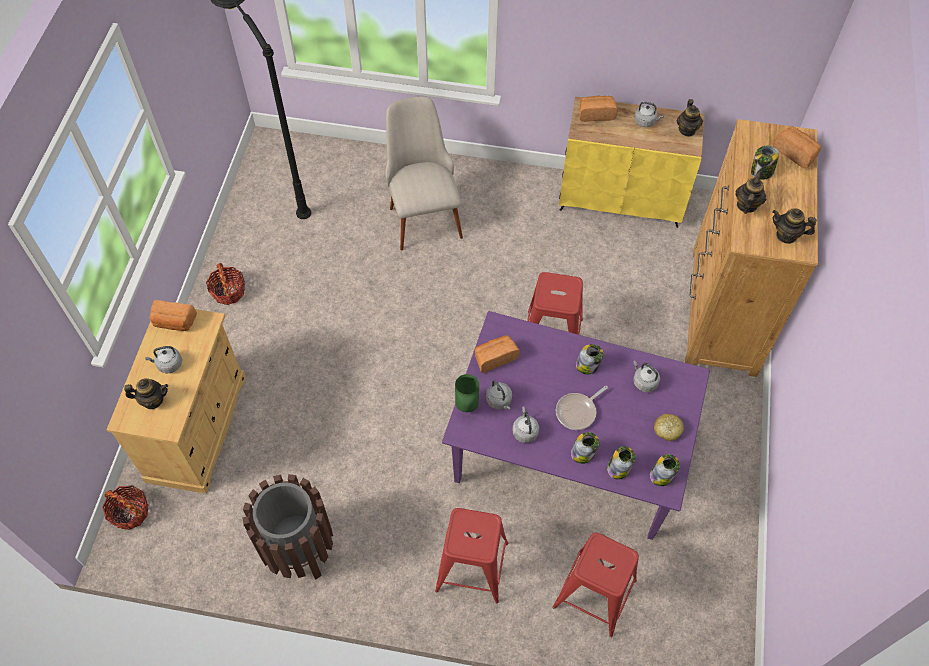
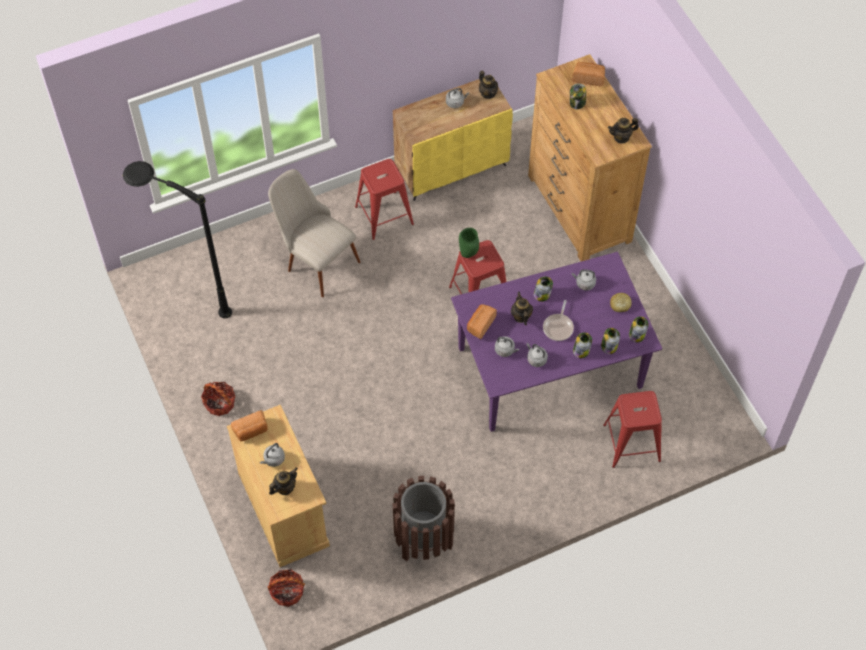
camera: 35 degrees left, 0 degrees up
(467, 407) = (488, 366): green vase -> green vase (469, 254)
(472, 566) = (544, 476): red stool -> red stool (384, 215)
(596, 114) = (417, 115): bread -> none
(746, 205) = (584, 131): teapot -> teapot (521, 316)

